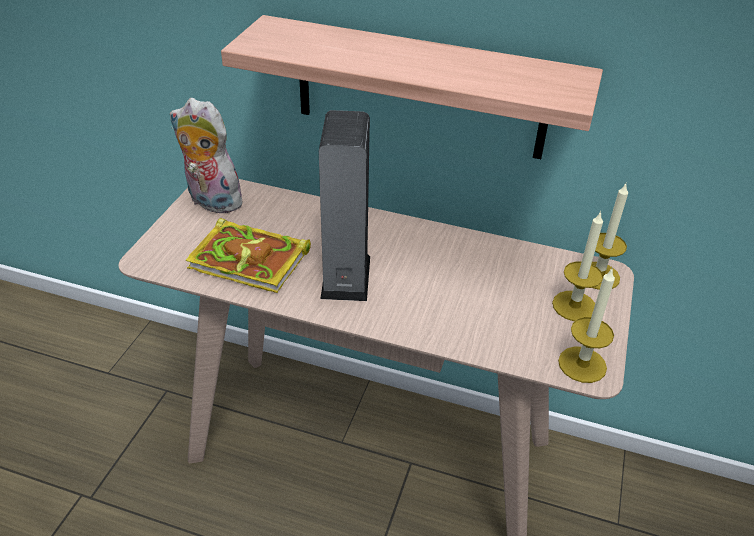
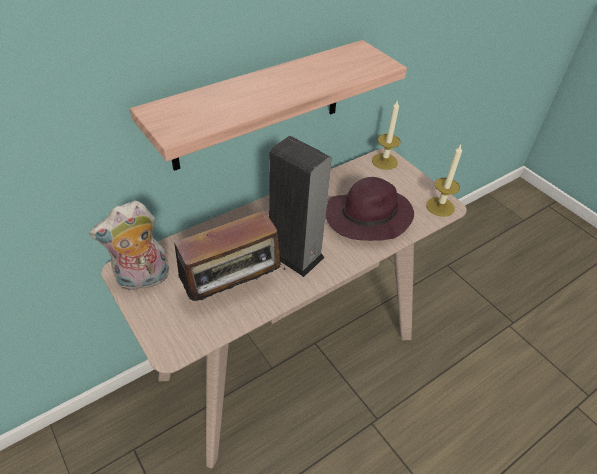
camera: 55 degrees left, 5 degrees up
(252, 260) = (233, 290): book -> radio
(471, 306) = (367, 218): none -> purple hat
(574, 306) = (399, 183): candle -> none

